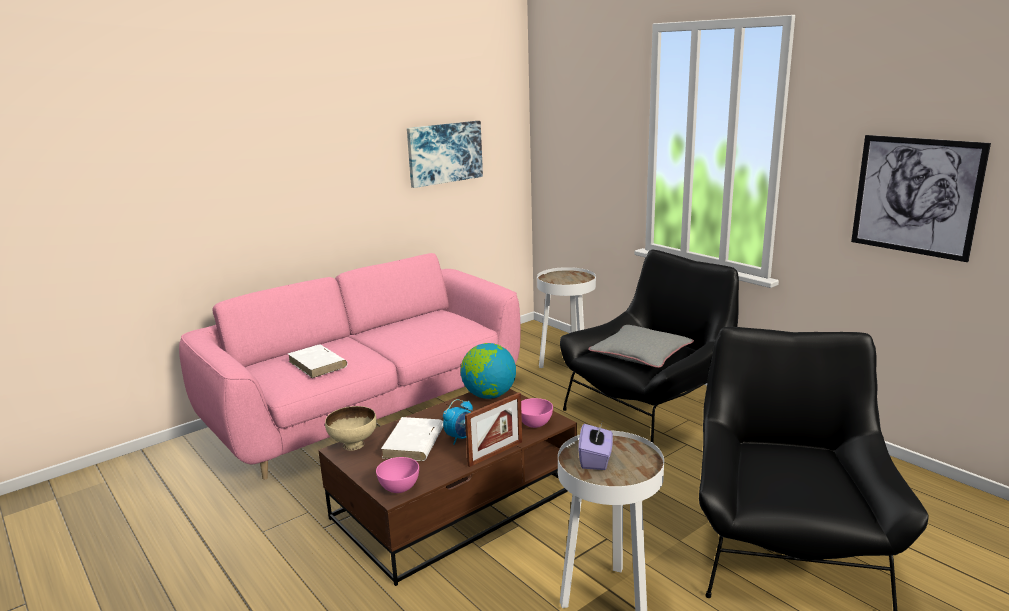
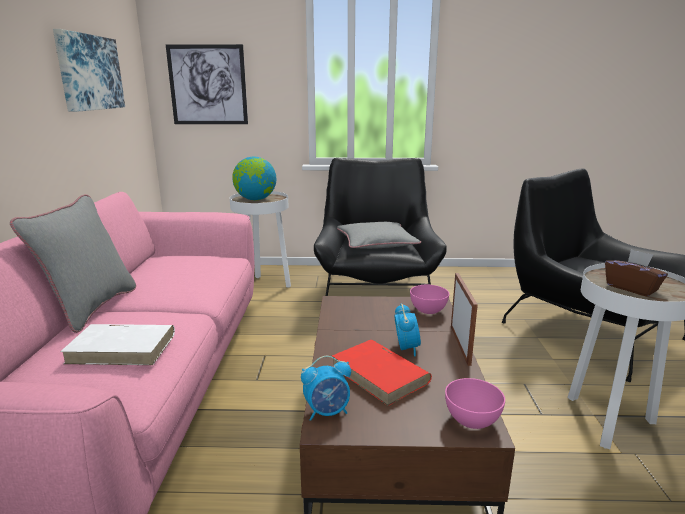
camera: 50 degrees left, 0 degrees up
(350, 335) = (91, 308): none -> grey pillow
(354, 444) = (327, 412): beige bowl -> alarm clock
(413, 443) = (380, 375): white book -> red book
(489, 395) = (343, 307): globe -> globe (255, 199)
(595, 459) = (631, 288): purple tissue box -> brown tissue box
(915, 196) = (537, 84): picture -> picture (208, 85)

